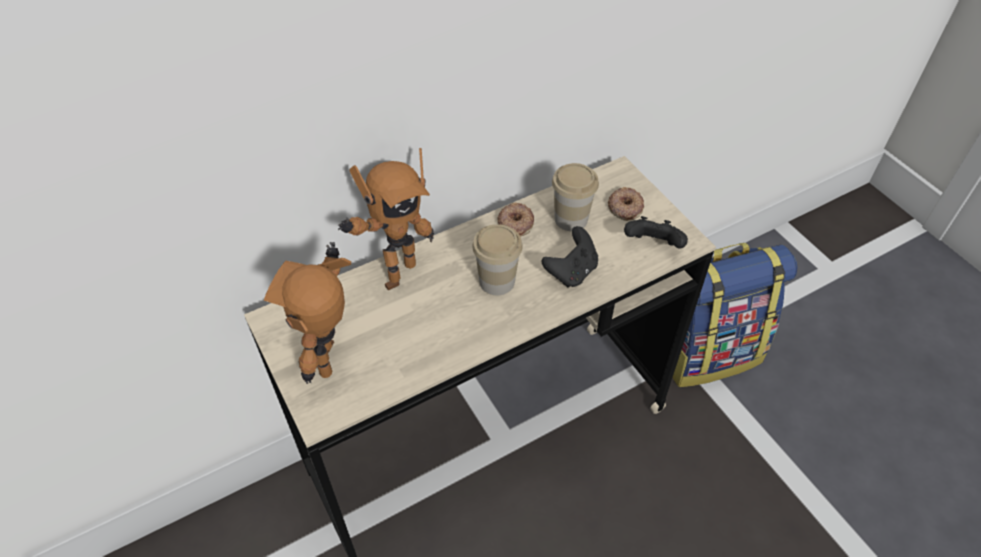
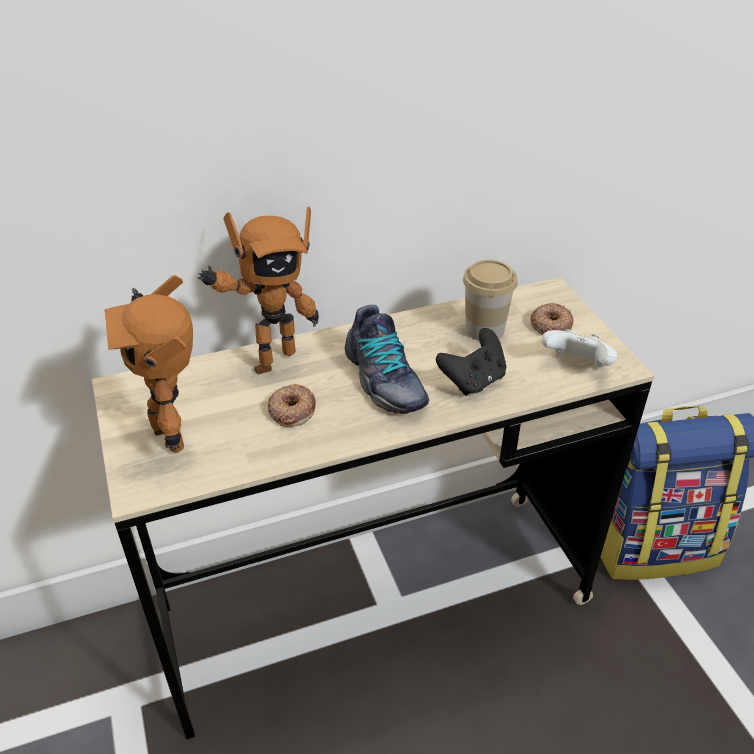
camera: 10 degrees right, 10 degrees down
(335, 359) = (175, 435): toy robot -> toy robot turned 45 degrees counterclockwise
(497, 281) = (383, 380): cup -> shoe
(515, 223) = (419, 326): donut -> donut (291, 410)
(653, 246) = (577, 366): black game controller -> white game controller

